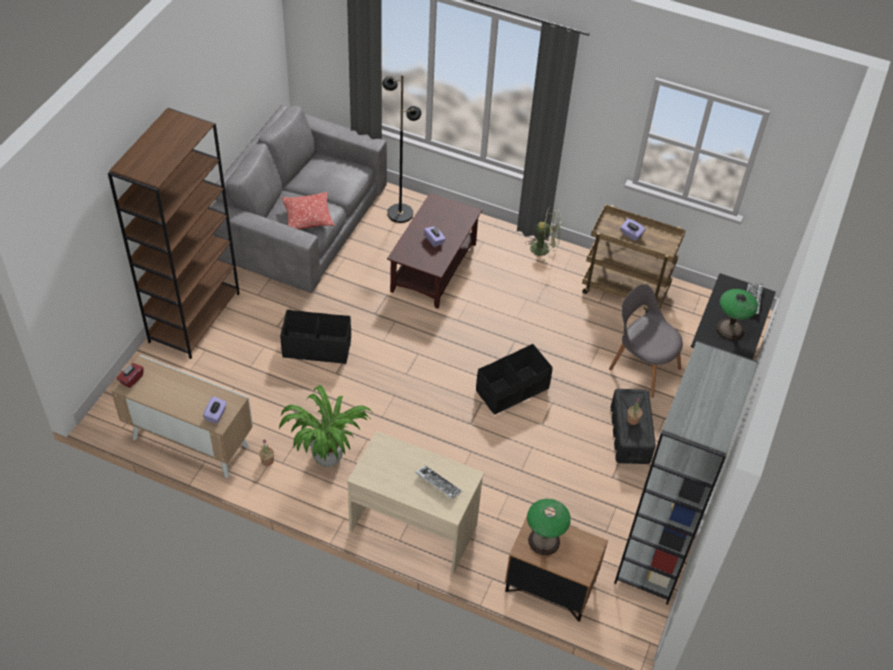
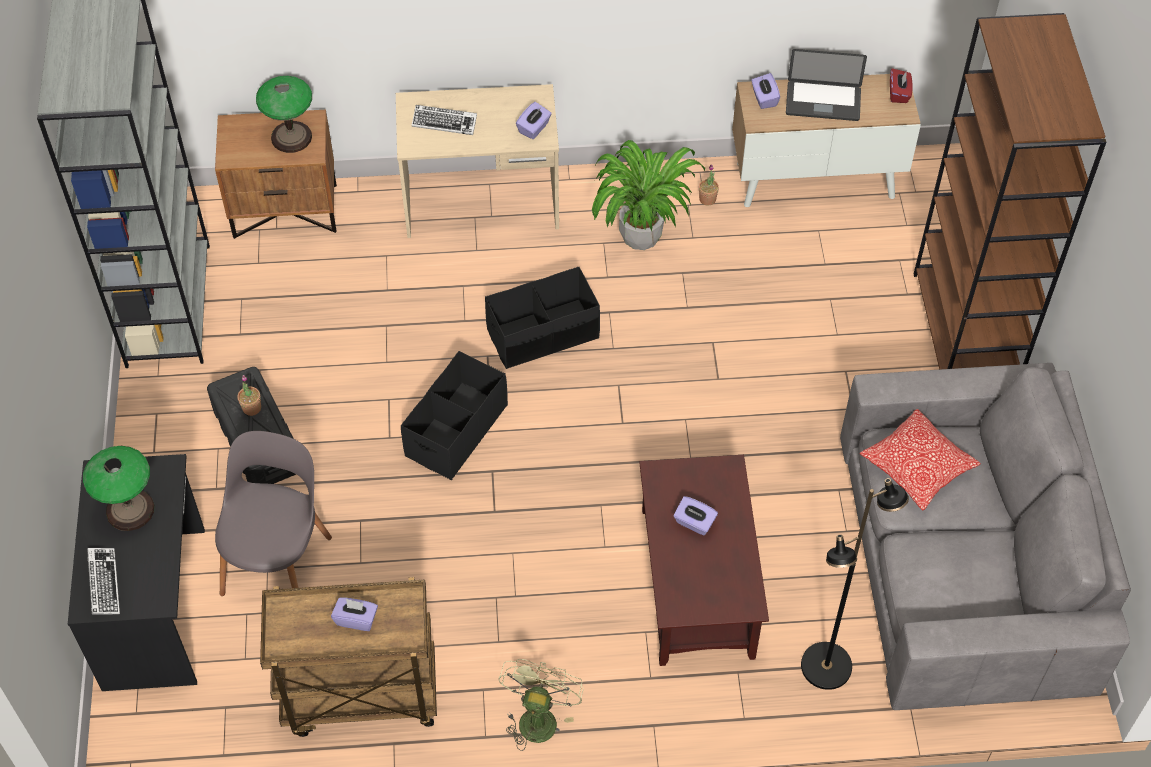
camera: 155 degrees right, 5 degrees up
(182, 395) = (823, 102): none -> laptop
(317, 347) = (767, 366): black storage box -> black storage box (543, 334)
(382, 452) = (534, 128): none -> purple tissue box
(544, 249) = (538, 716): green fan -> green fan turned 120 degrees clockwise
(642, 366) = (278, 560): grey chair -> grey chair turned 90 degrees counterclockwise

